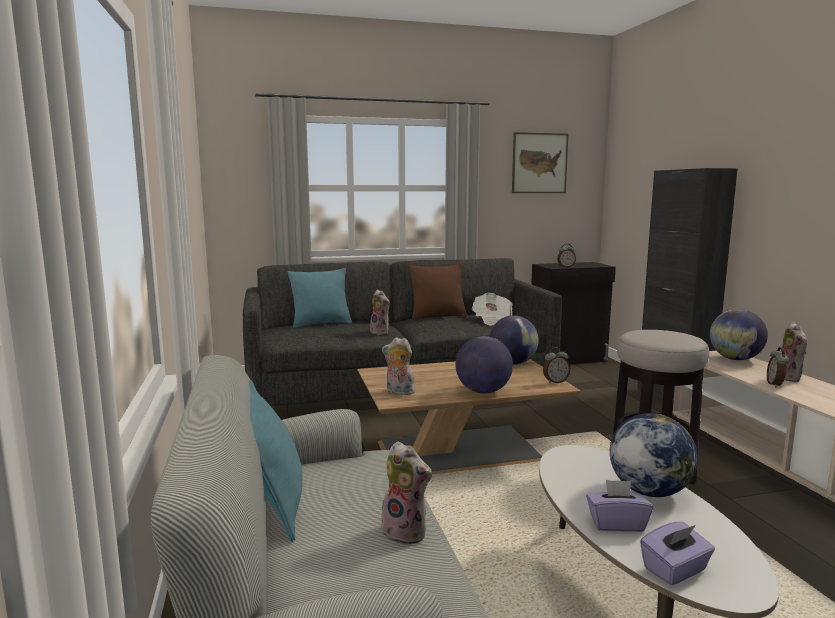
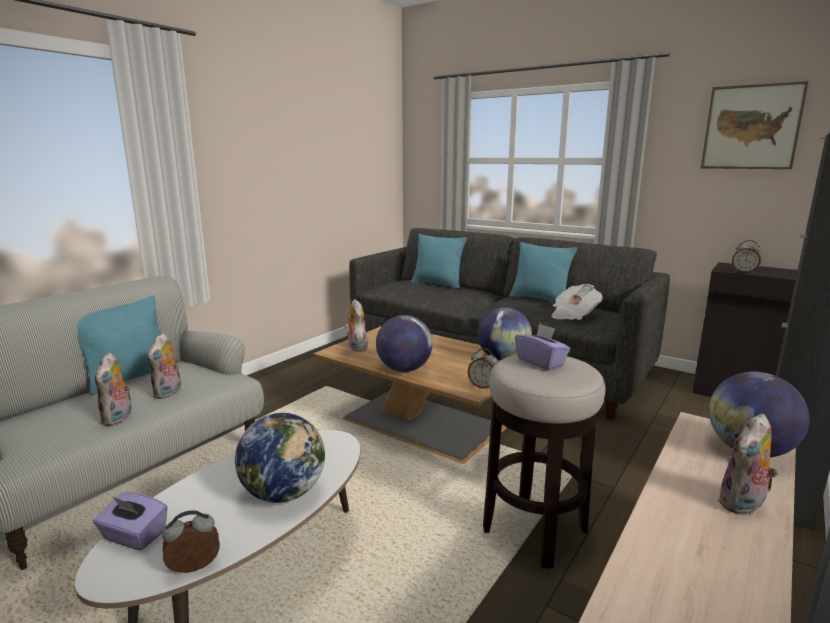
camera: 50 degrees right, 5 degrees up
(381, 332) = (457, 301): plush toy -> plush toy (169, 393)
(437, 316) = (539, 299): brown pillow -> turquoise pillow
(616, 523) = (203, 492): purple tissue box -> purple tissue box (541, 362)
(775, 384) = (679, 497): alarm clock -> alarm clock (194, 569)

